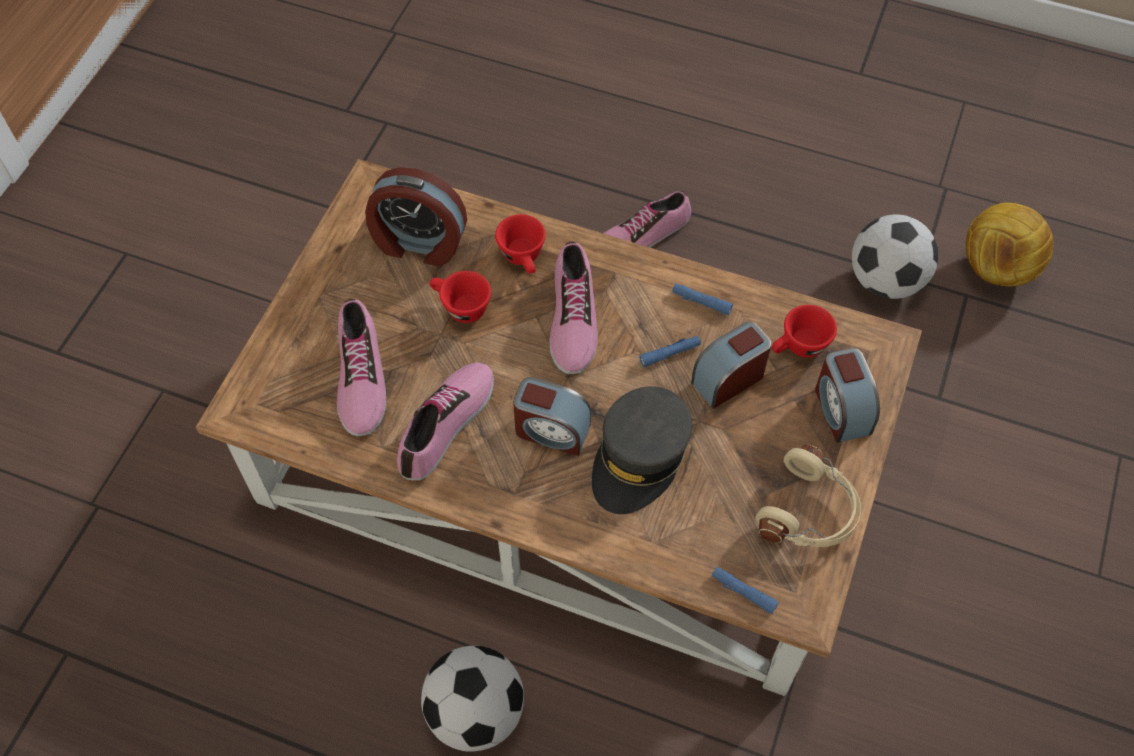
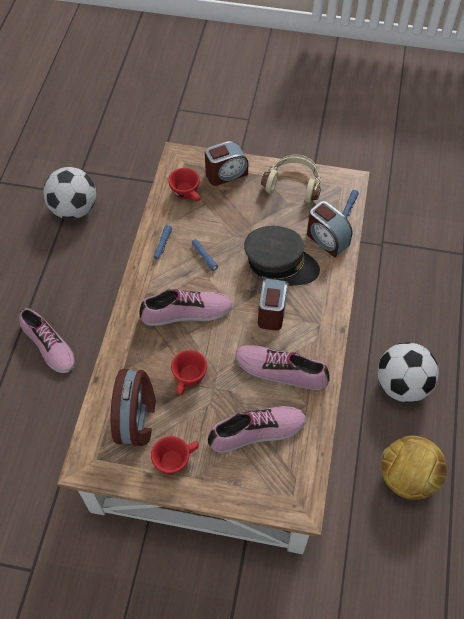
camera: 100 degrees left, 0 degrees up
(524, 258) = (141, 348): red cup -> red cup (176, 459)
(728, 378) = (216, 226): alarm clock -> alarm clock (326, 239)
(996, 268) = (60, 158): football -> football (407, 478)

